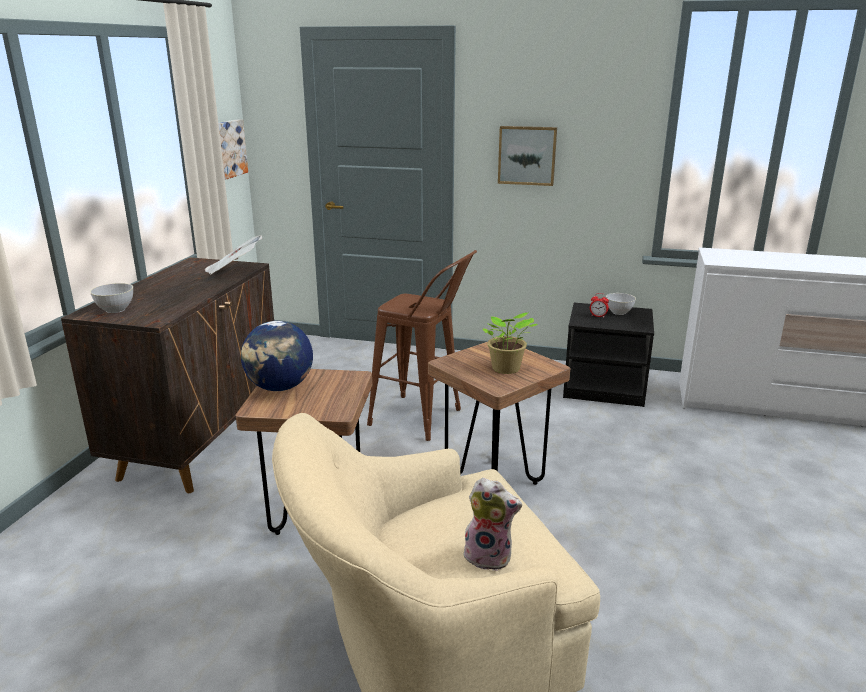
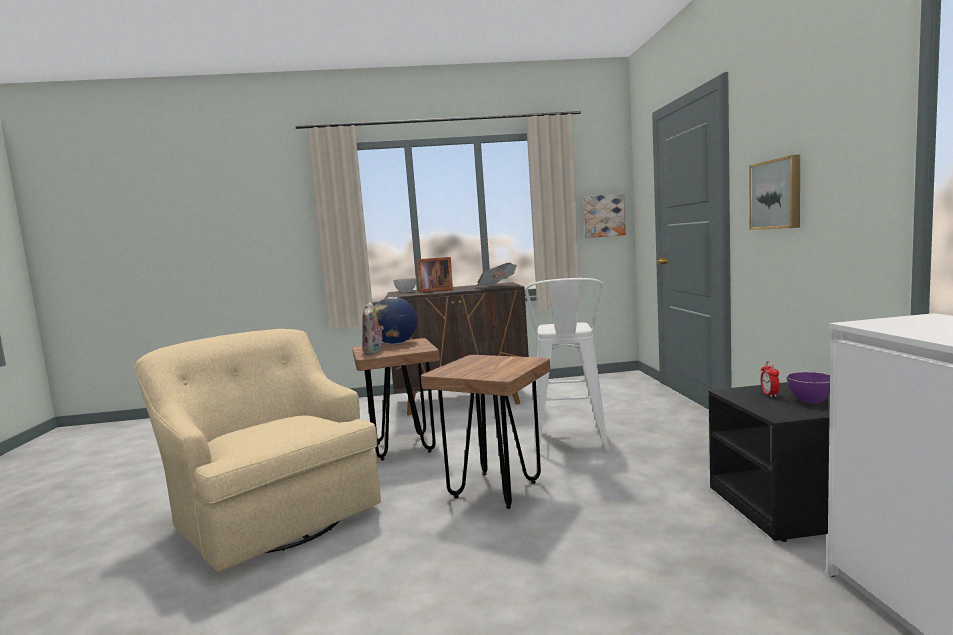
camera: 70 degrees right, 15 degrees down
(167, 296) = (435, 291): none -> picture frame
(424, 420) = (569, 443): brown stool -> white stool
(489, 556) = (242, 435): plush toy -> plush toy (374, 352)
(506, 369) = (478, 369): potted plant -> none
(619, 312) = (810, 400): grey bowl -> purple bowl

